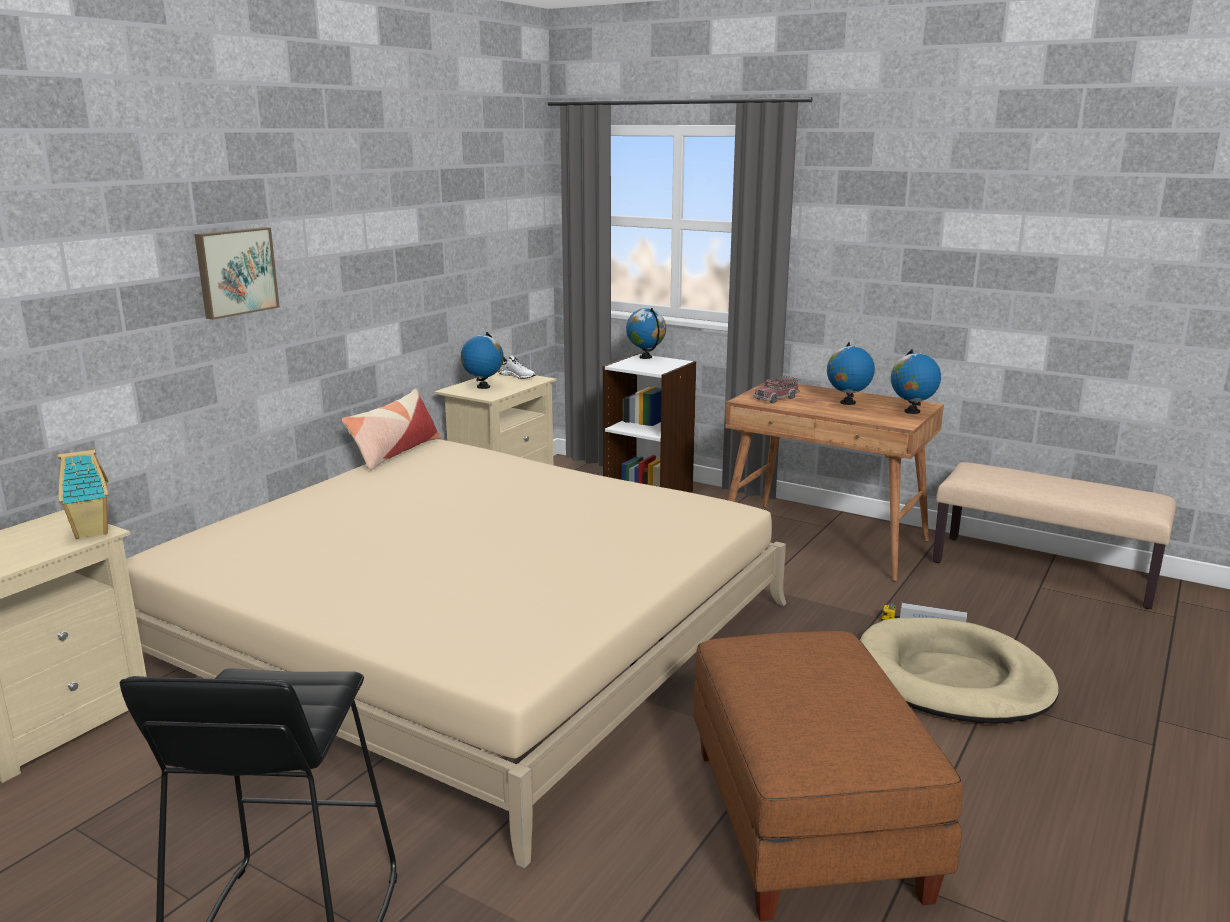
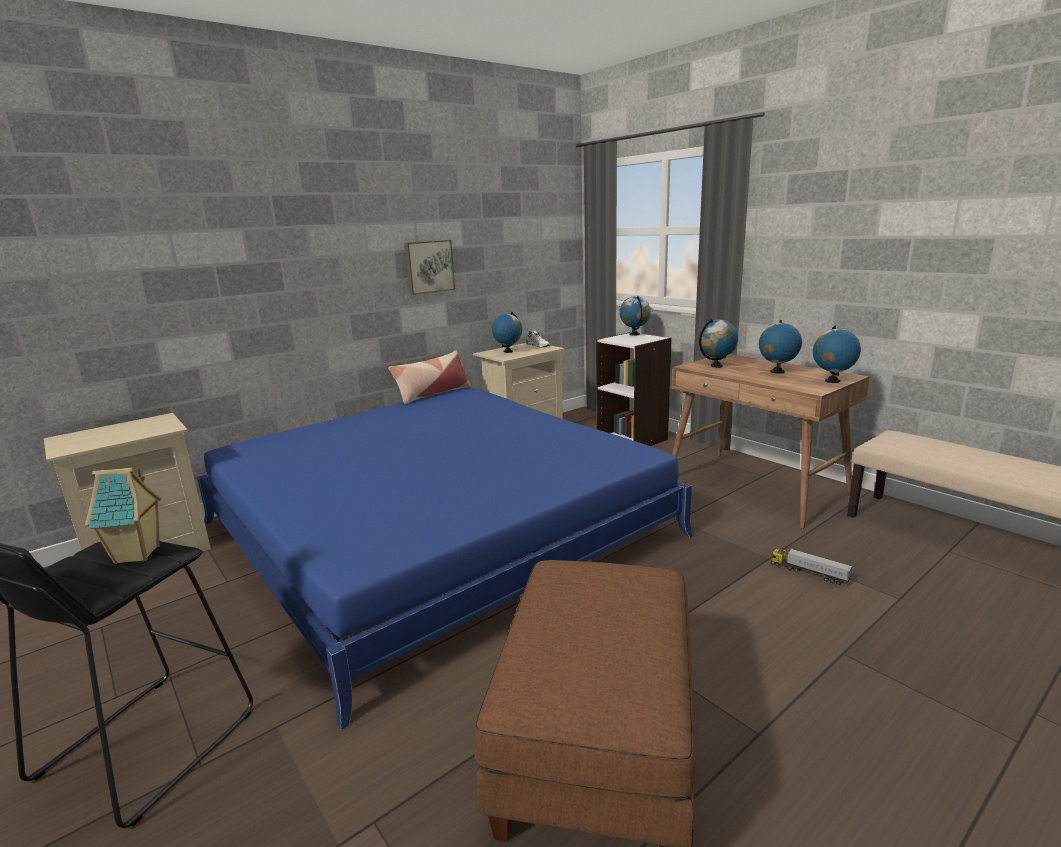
camera: 20 degrees right, 0 degrees up
(93, 532) = (167, 427): toy house -> toy house (138, 554)
(235, 271) = (307, 260): picture -> picture (429, 266)
(468, 636) = (435, 529): beige bed -> blue bed
(776, 398) = (716, 366): toy truck -> globe
(952, 678) = (815, 627): beige dog bed -> none

